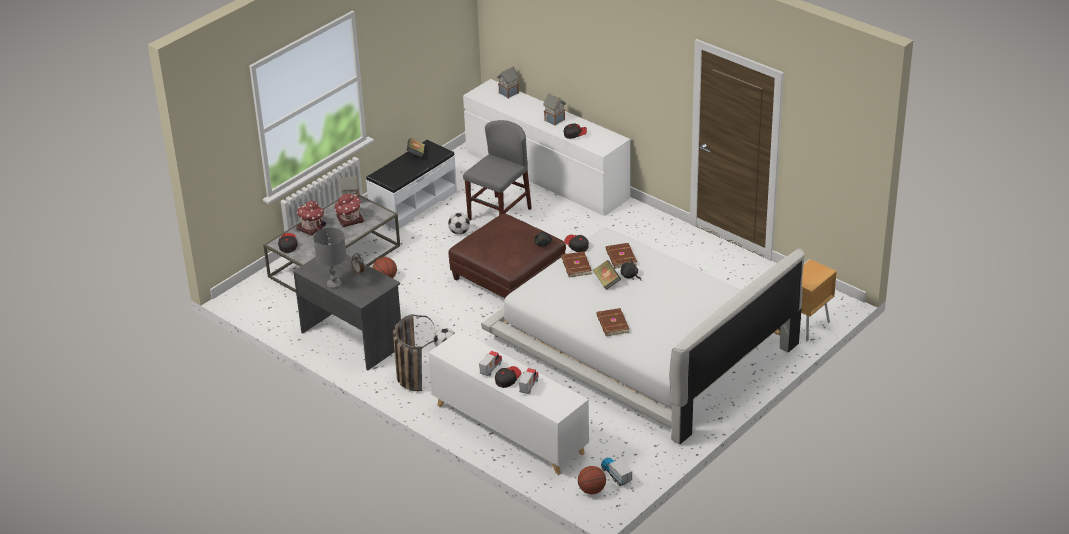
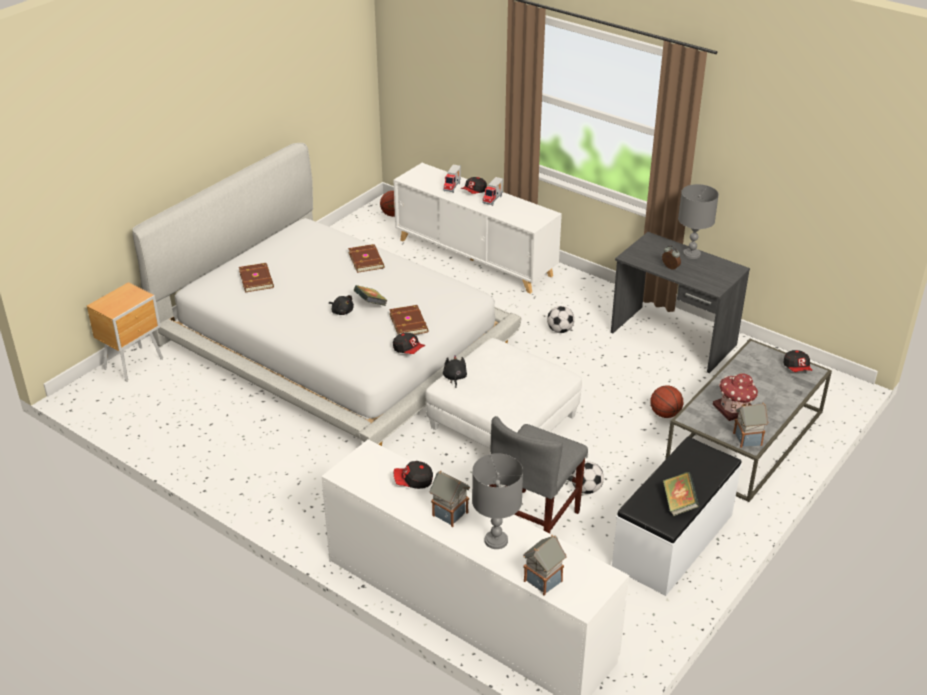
camera: 175 degrees right, 0 degrees up
(312, 227) = (781, 396): toy house -> none
(411, 374) = (590, 303): basket -> none
(508, 276) = (502, 421): brown ottoman -> white ottoman
(530, 109) = (495, 540): none -> grey table lamp
(616, 476) = (370, 225): toy truck -> none
(620, 257) = (352, 334): brown book -> brown book (257, 279)

